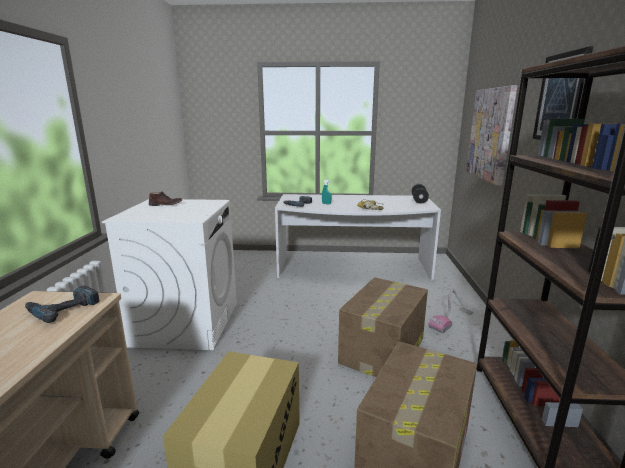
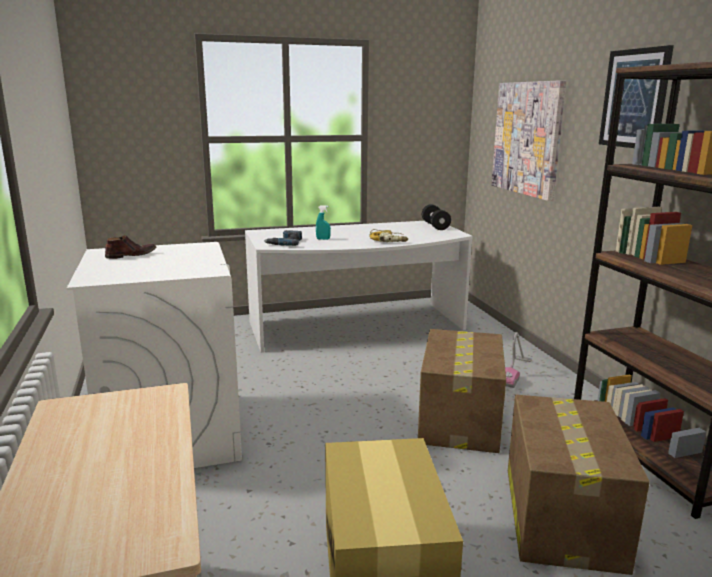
camera: 20 degrees left, 0 degrees up
(63, 308) = (128, 413): power drill -> none

